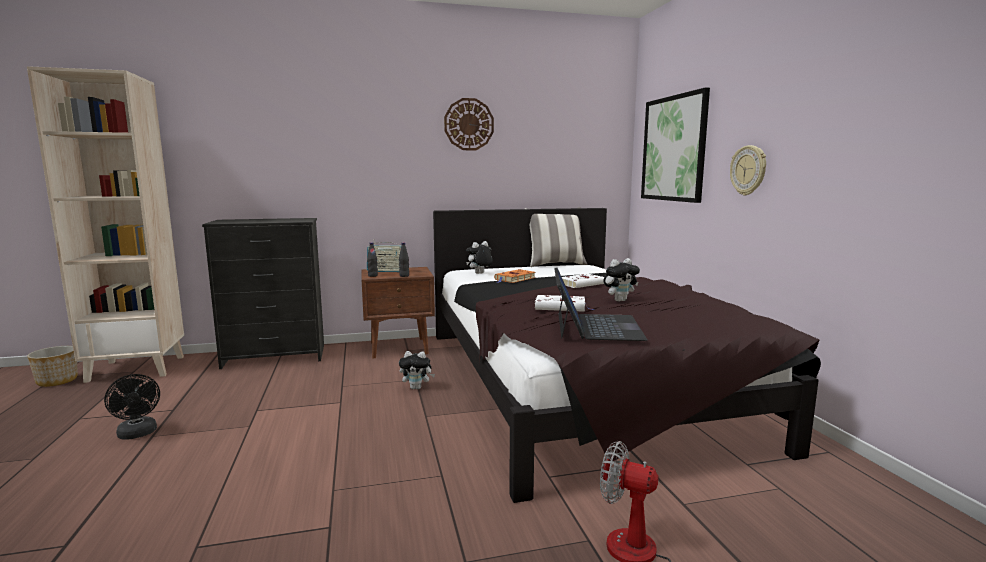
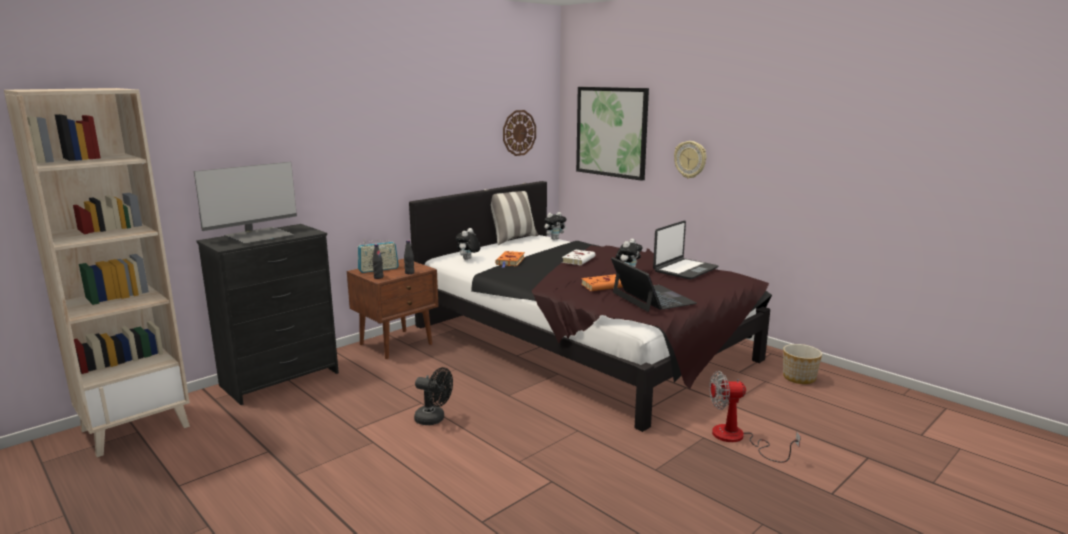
camera: 30 degrees left, 5 degrees up
(57, 381) = (55, 464): planter -> planter (799, 378)
(138, 434) = (277, 478): black fan -> black fan (434, 419)
(258, 220) = (258, 236): none -> monitor
(417, 388) = (468, 375): plush toy -> plush toy (555, 239)
(469, 124) = (434, 112): wall clock -> wall clock (519, 133)
(561, 307) = (604, 285): white book -> orange book
(697, 306) = (684, 269): none -> laptop

